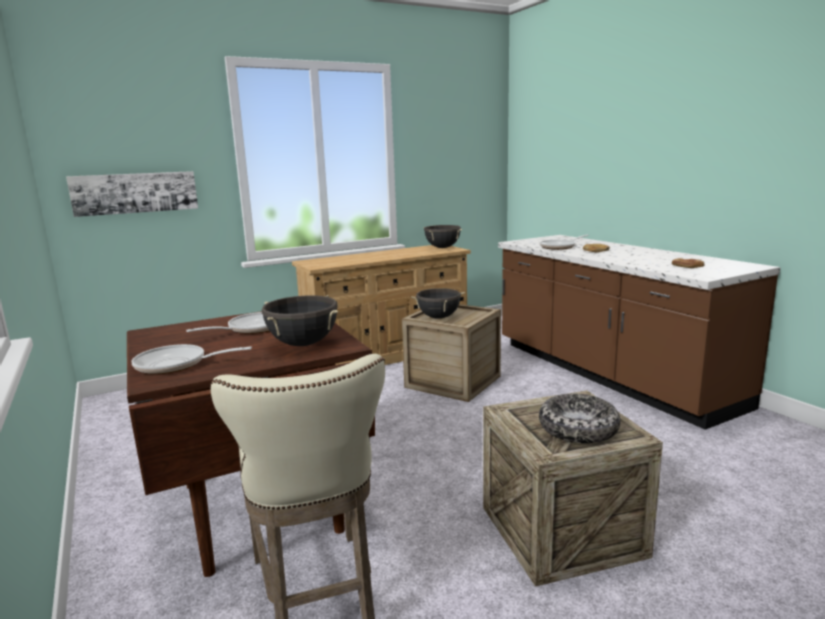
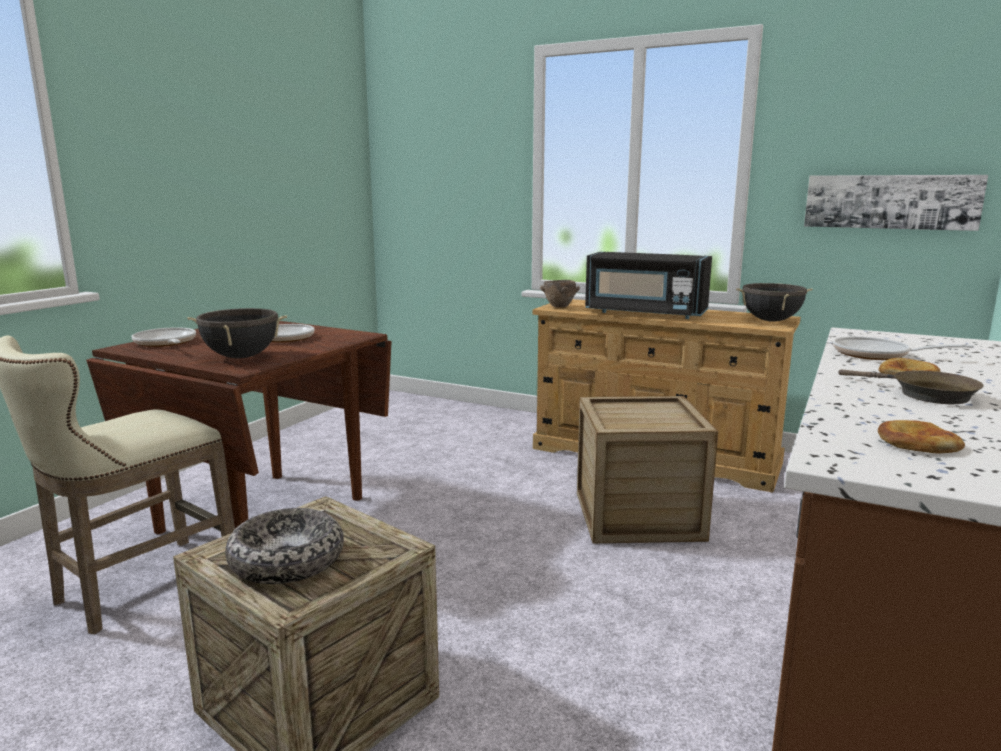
camera: 55 degrees right, 0 degrees up
(135, 193) = (437, 200): picture -> picture (890, 201)
(320, 265) = (560, 307): none -> brown bowl
(378, 257) = (645, 313): none -> black microwave
(439, 317) = (622, 411): black cooking pot -> none
(627, 254) = (926, 394): none -> brown frying pan

